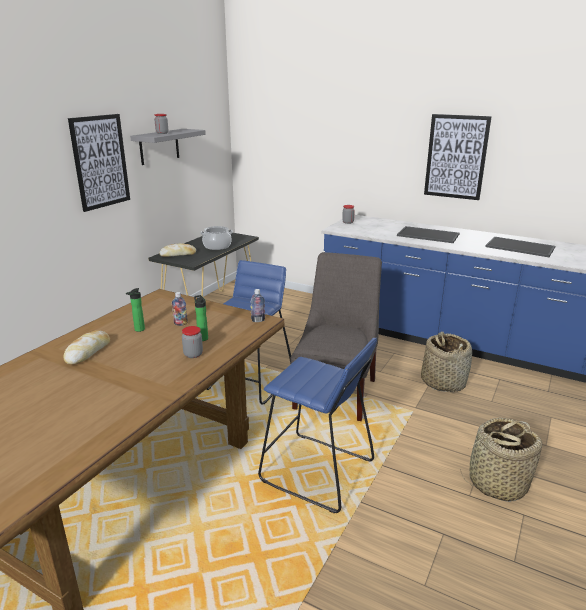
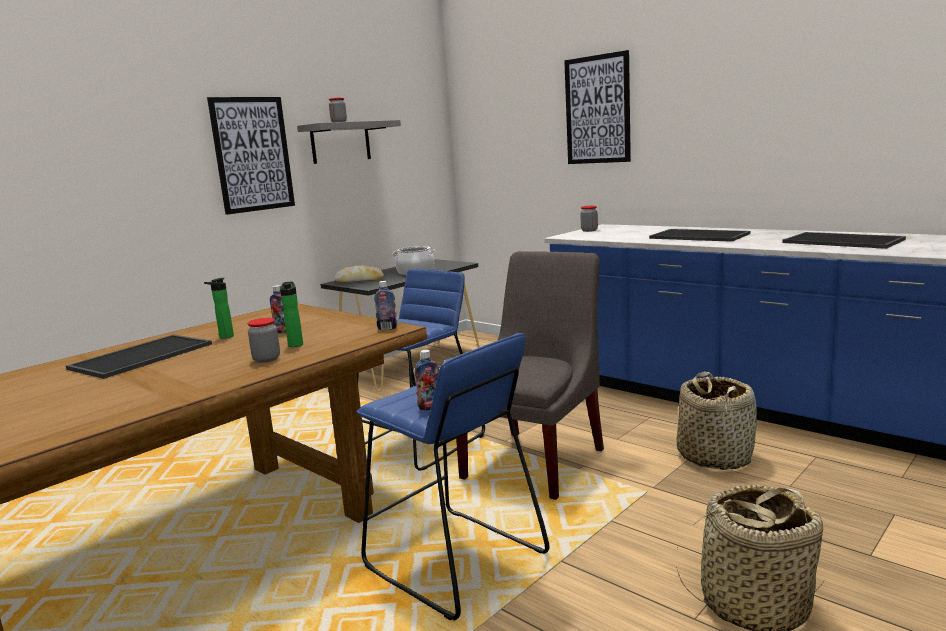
camera: 15 degrees right, 10 degrees down
(88, 352) = (142, 356): bread -> tray
(316, 386) = (430, 407): none -> bottle
(456, 157) = (743, 123): picture -> picture (597, 110)

